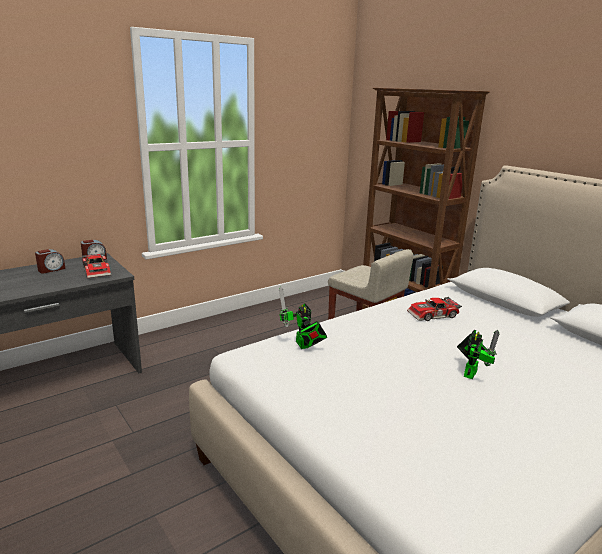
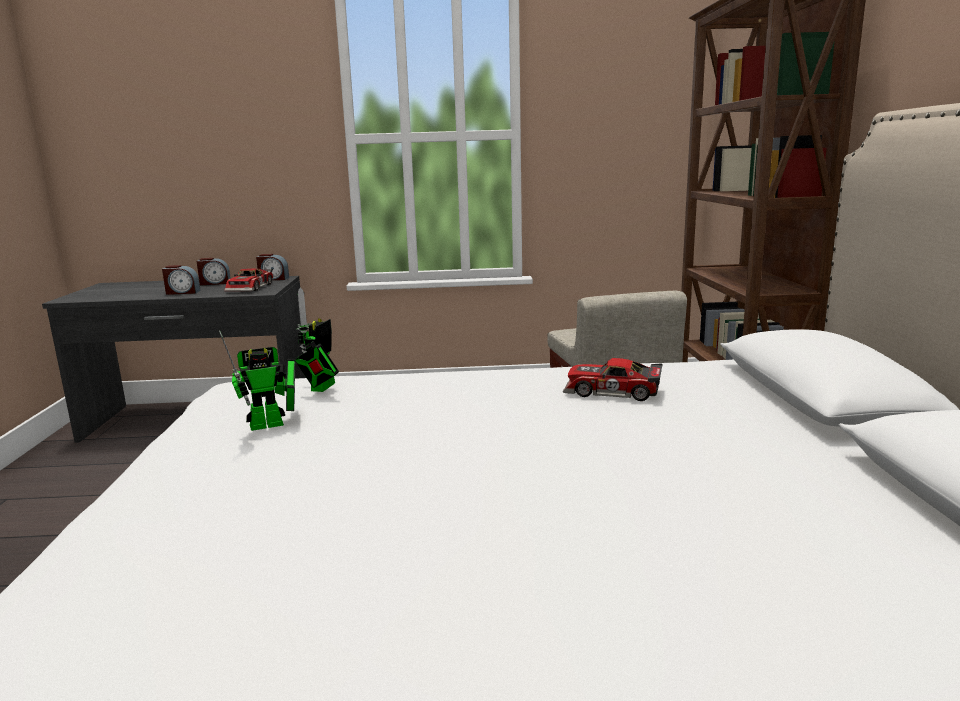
camera: 35 degrees right, 5 degrees down
(45, 284) = (182, 292): none -> alarm clock
(471, 372) = (506, 475): toy robot -> toy robot (272, 424)

